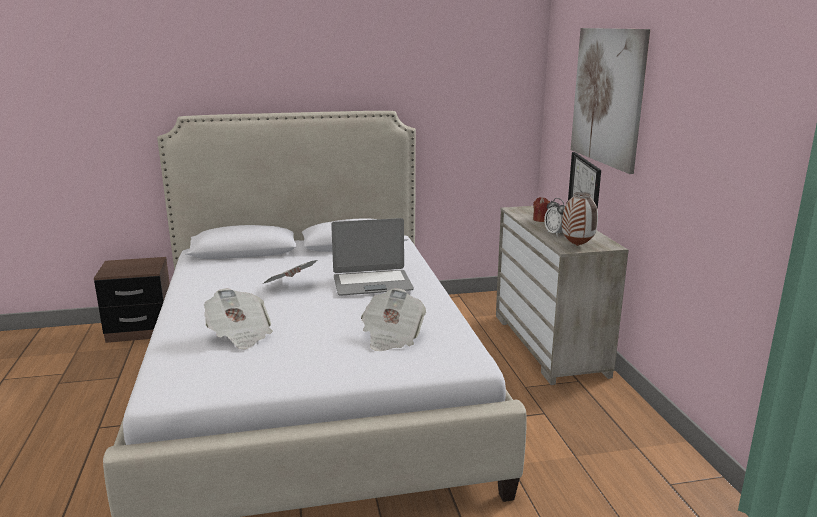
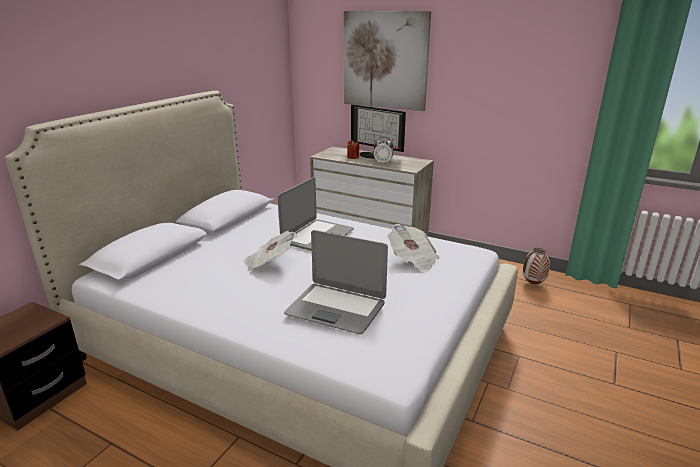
camera: 50 degrees left, 5 degrees up
(239, 335) = (336, 308): newspaper -> laptop
(576, 245) = (410, 166): vase -> vase (533, 284)

